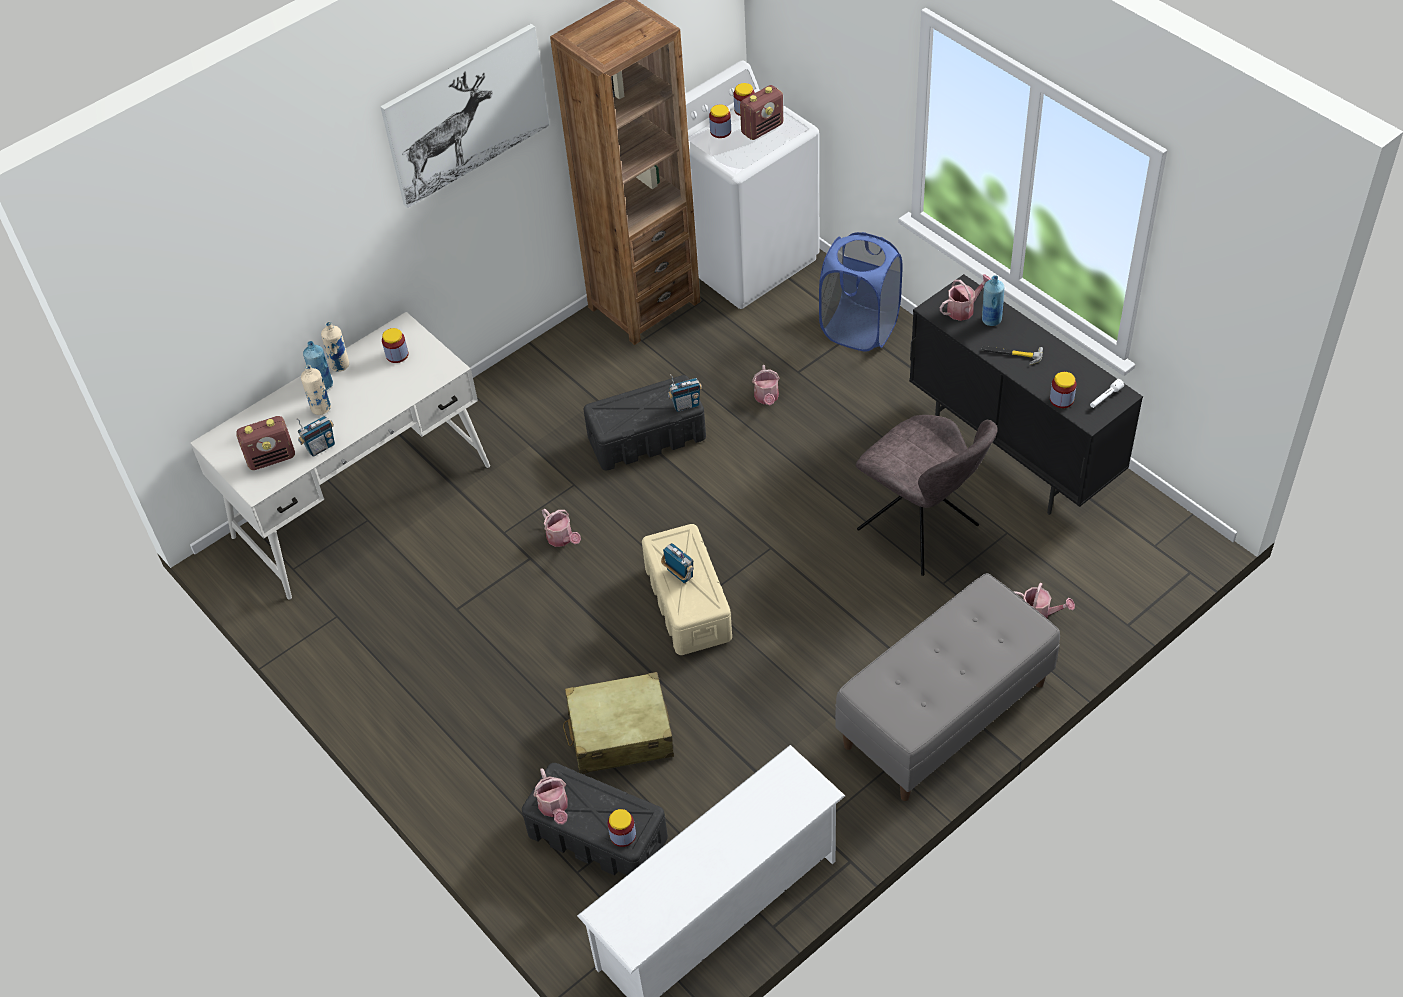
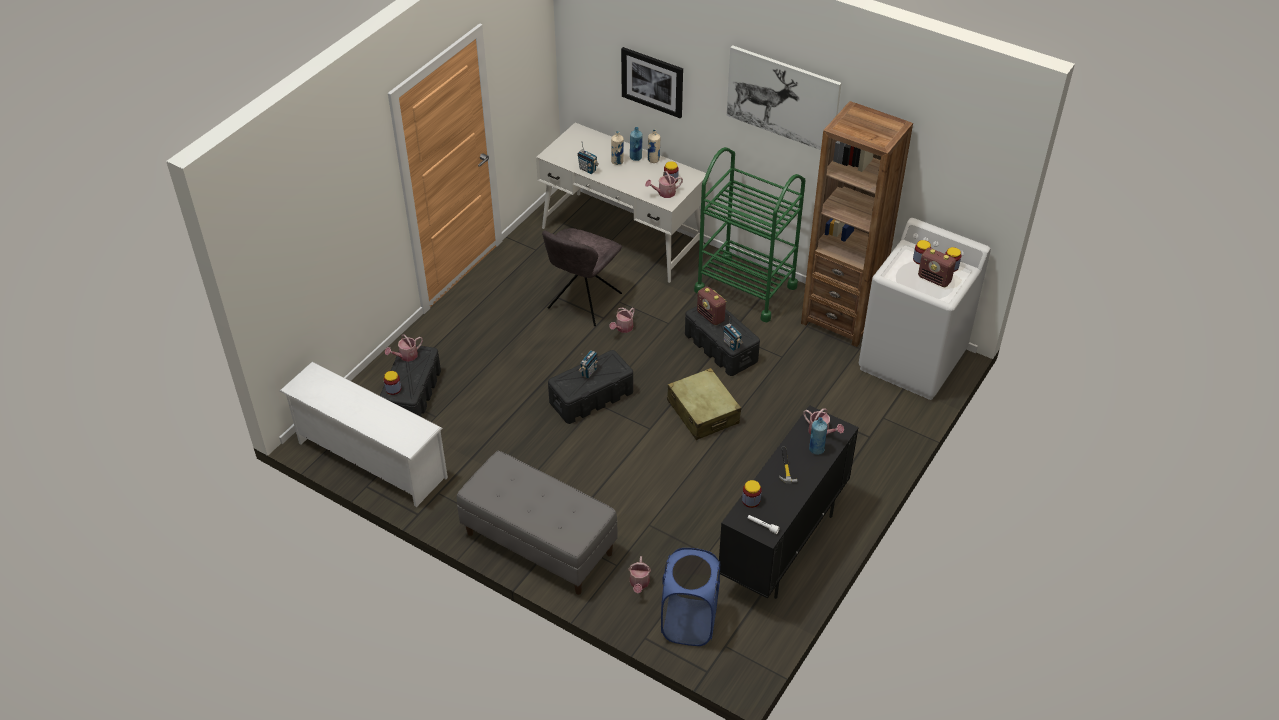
camera: 70 degrees right, 5 degrees down
(272, 458) = (573, 154): radio -> radio (711, 316)
(284, 267) = (652, 81): none -> picture
(541, 385) = (745, 288): none -> green cart
(620, 733) = (485, 388): beige suitcase -> beige suitcase (703, 412)
(687, 602) = (592, 397): beige storage box -> black storage box
(767, 398) = (781, 400): watering can -> watering can (664, 193)
(859, 328) = (870, 437): blue laundry basket -> blue laundry basket (689, 622)
(921, 530) = (692, 505): grey chair -> grey chair (583, 302)

